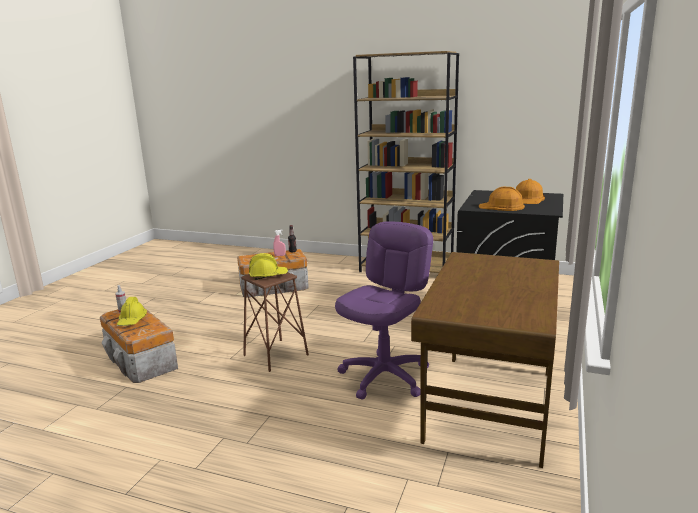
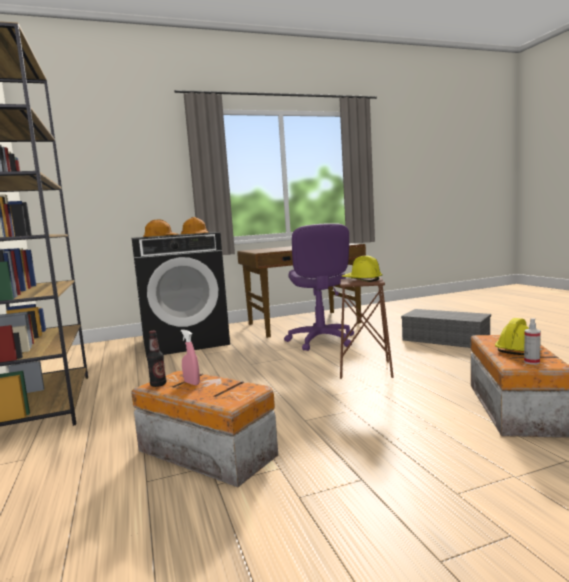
camera: 130 degrees left, 10 degrees down
(251, 438) = (444, 339): none -> grey storage box
(385, 377) = (321, 341): purple office chair -> purple office chair turned 90 degrees counterclockwise

